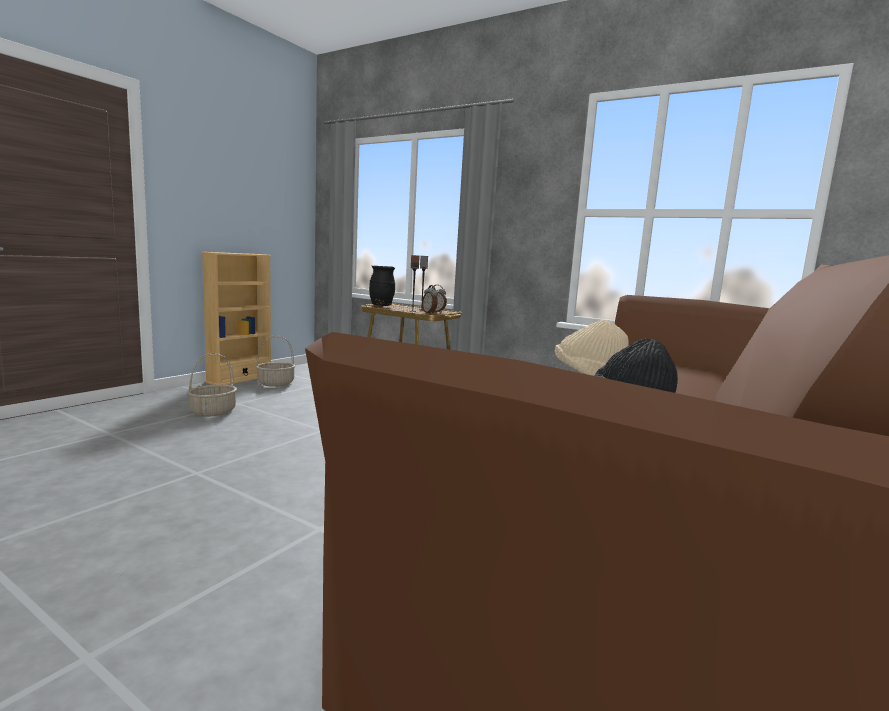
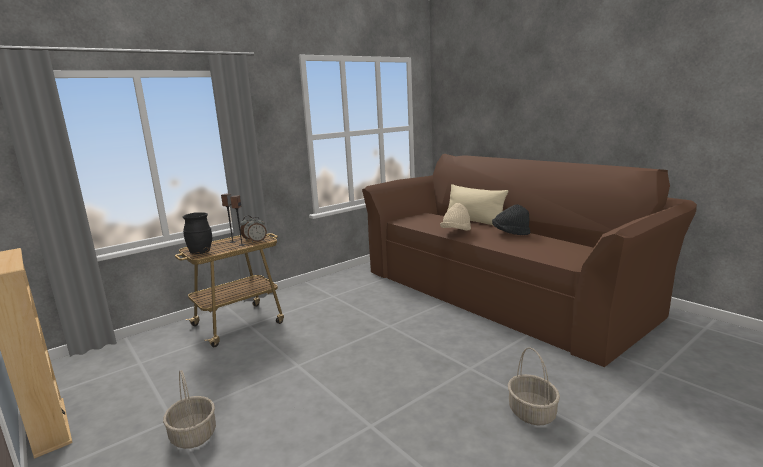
camera: 70 degrees left, 5 degrees up
(276, 383) = (107, 395): basket -> basket (531, 412)
(702, 392) = (474, 221): none -> beige pillow

